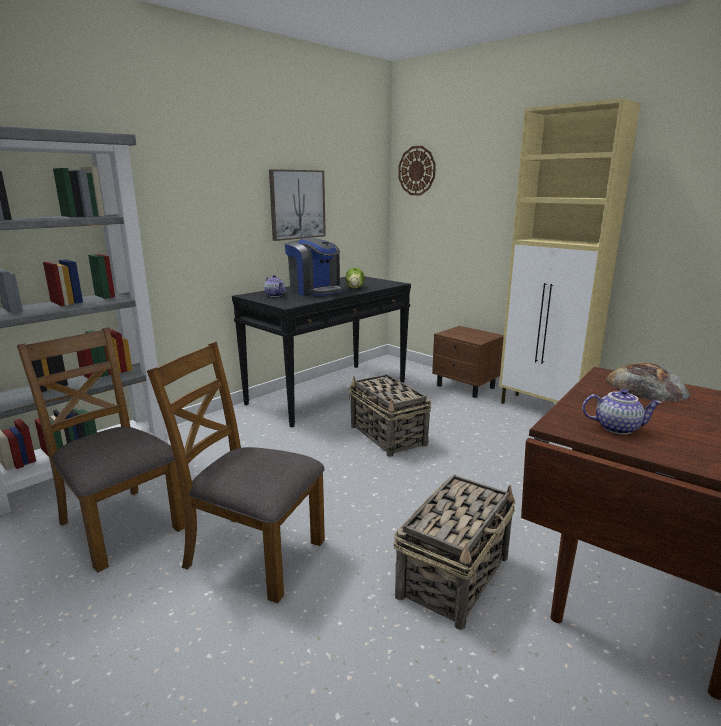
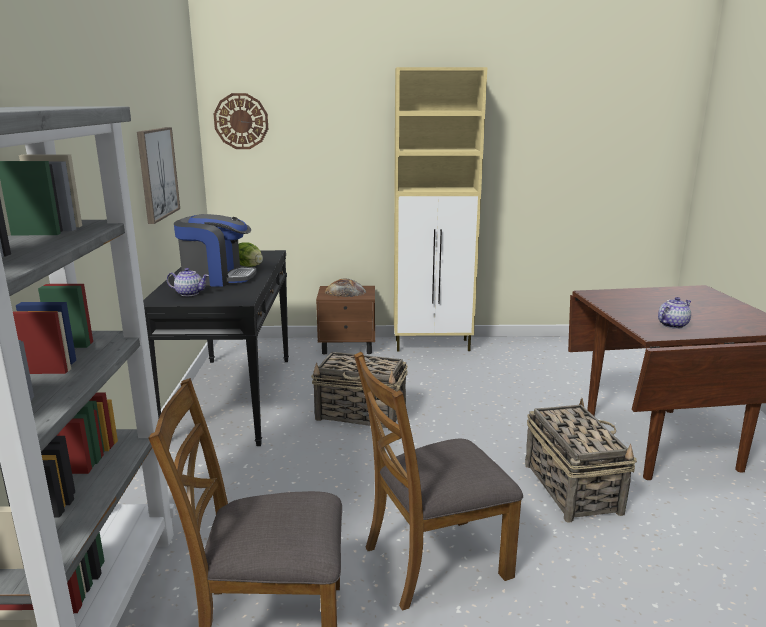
camera: 45 degrees left, 0 degrees up
(646, 387) = (625, 296): bread -> bread (345, 291)

